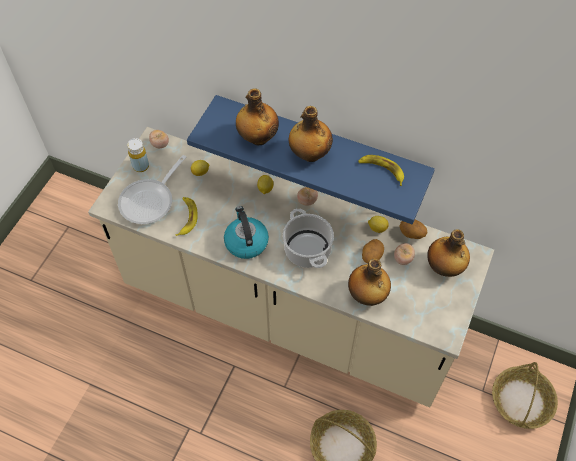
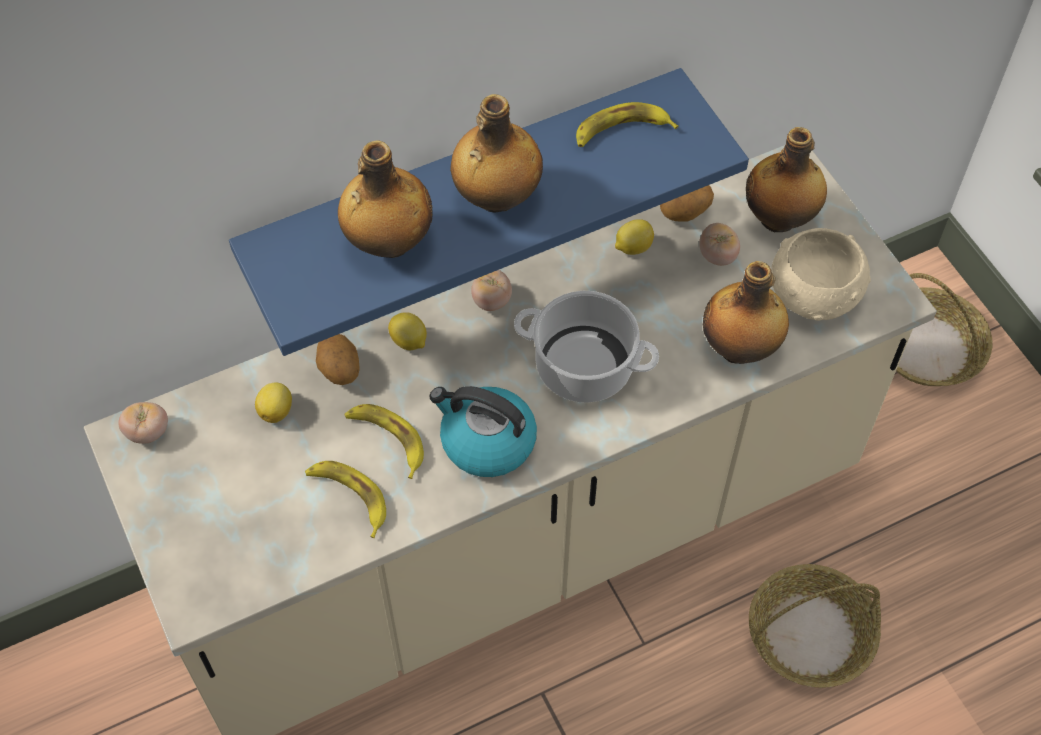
camera: 50 degrees left, 0 degrees up
(141, 166) = (163, 495): yellow bottle -> none
(150, 201) = (256, 530): frying pan -> none
(219, 212) = (387, 439): none -> banana
(371, 256) = (676, 292): potato -> potato (339, 370)
(419, 304) = (812, 294): none -> beige bowl

